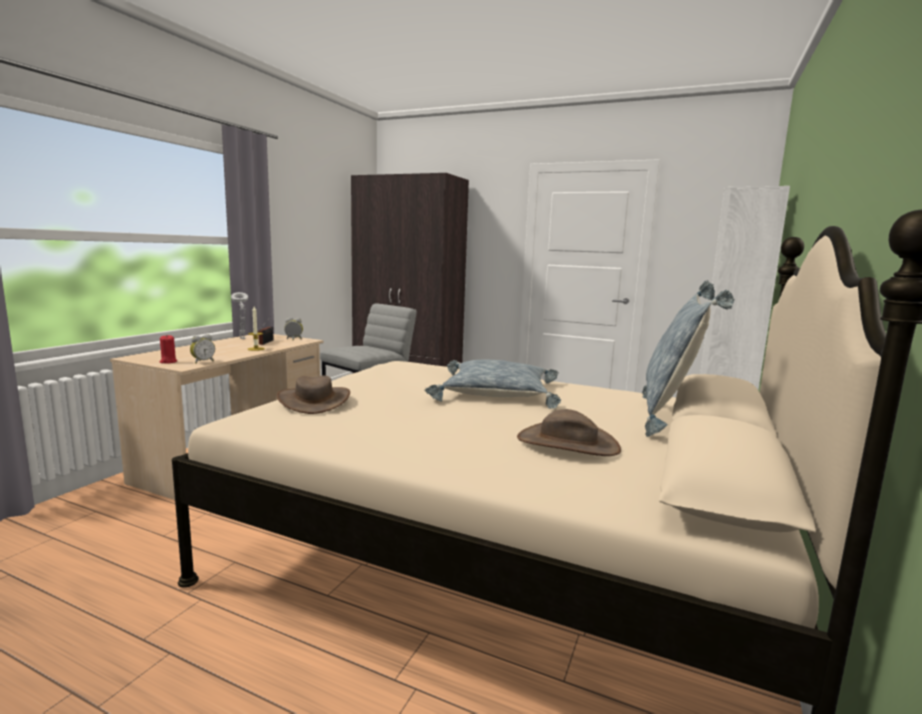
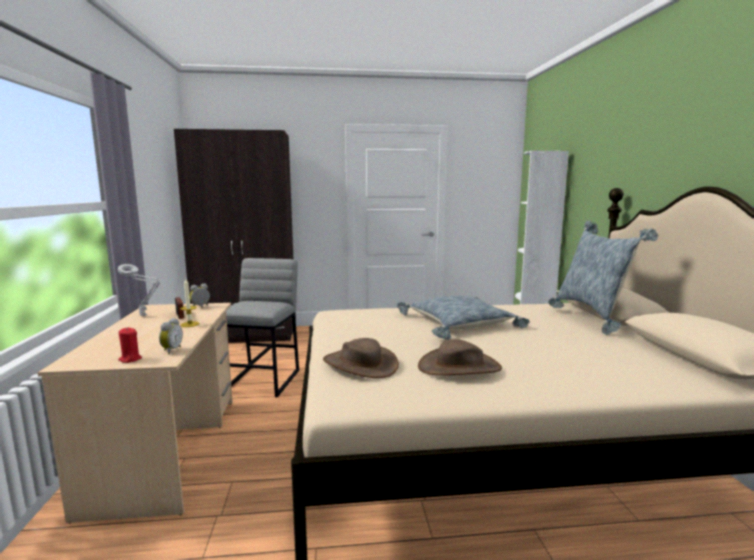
camera: 30 degrees left, 0 degrees up
(567, 443) = (587, 351): brown hat -> brown hat (459, 367)

